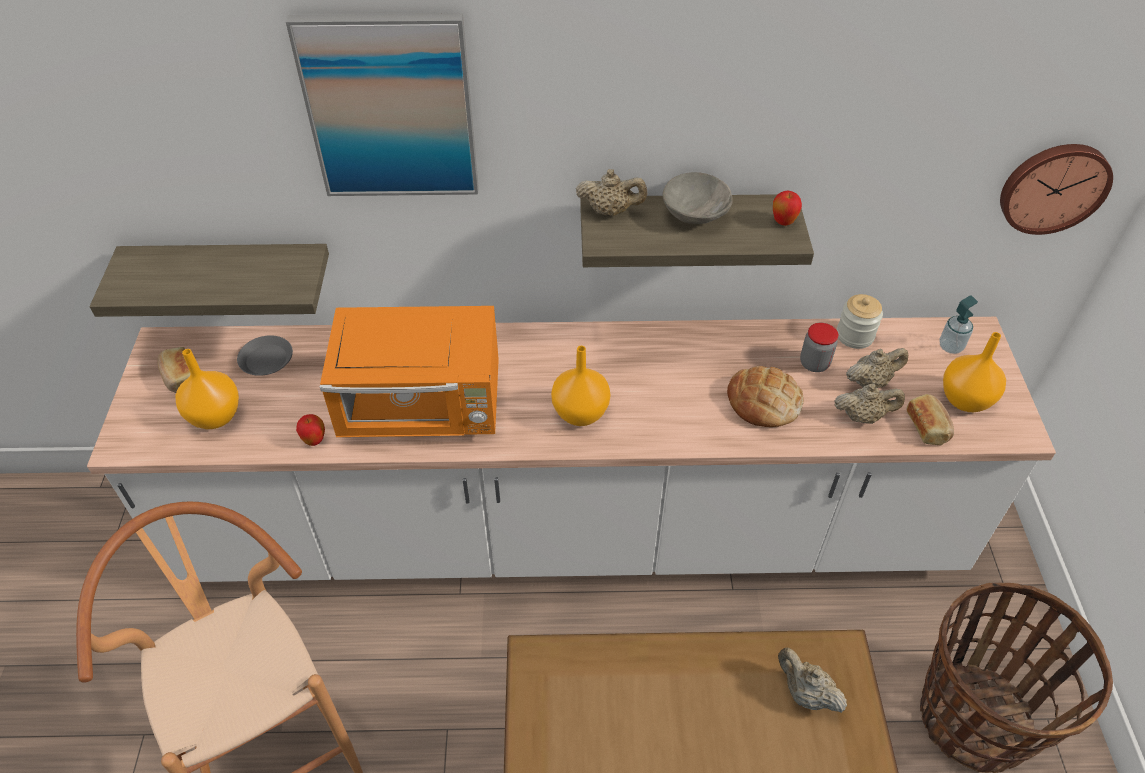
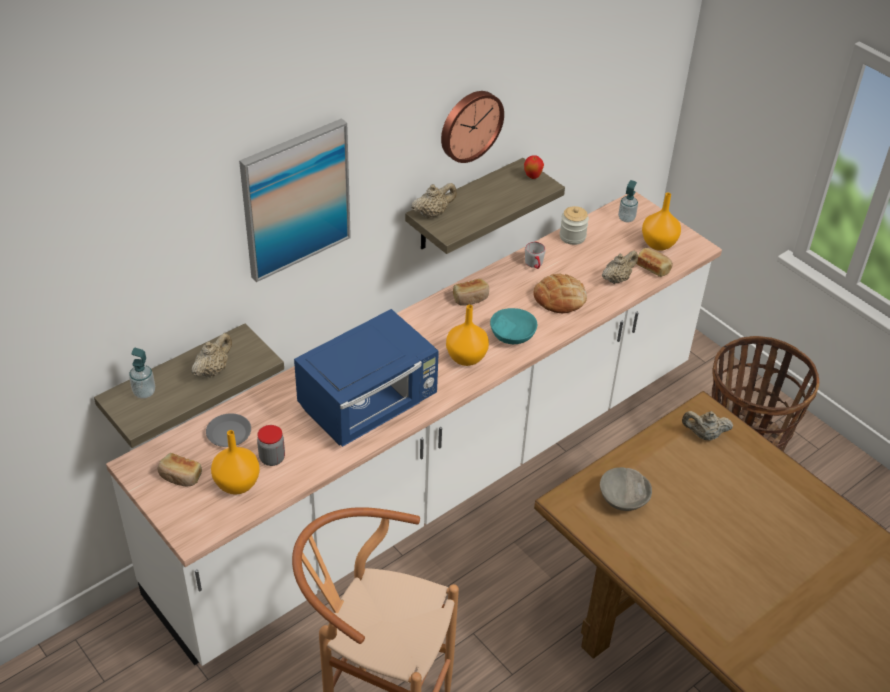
camera: 40 degrees left, 5 degrees down
(158, 265) = (144, 392): none -> soap dispenser
(314, 440) = (322, 460): apple -> none
(424, 408) = (369, 405): orange microwave -> blue microwave
(656, 347) = (470, 298): none -> bread
(659, 418) = (513, 336): none -> turquoise bowl
(695, 214) = (481, 193): grey bowl -> grey bowl (622, 498)
(773, 346) = (535, 265): none -> grey mug
(814, 363) = (566, 263): jar -> jar (272, 458)
(871, 381) = (604, 258): beige teapot -> beige teapot (213, 370)
(1053, 186) = (645, 97): wall clock -> wall clock (469, 125)

